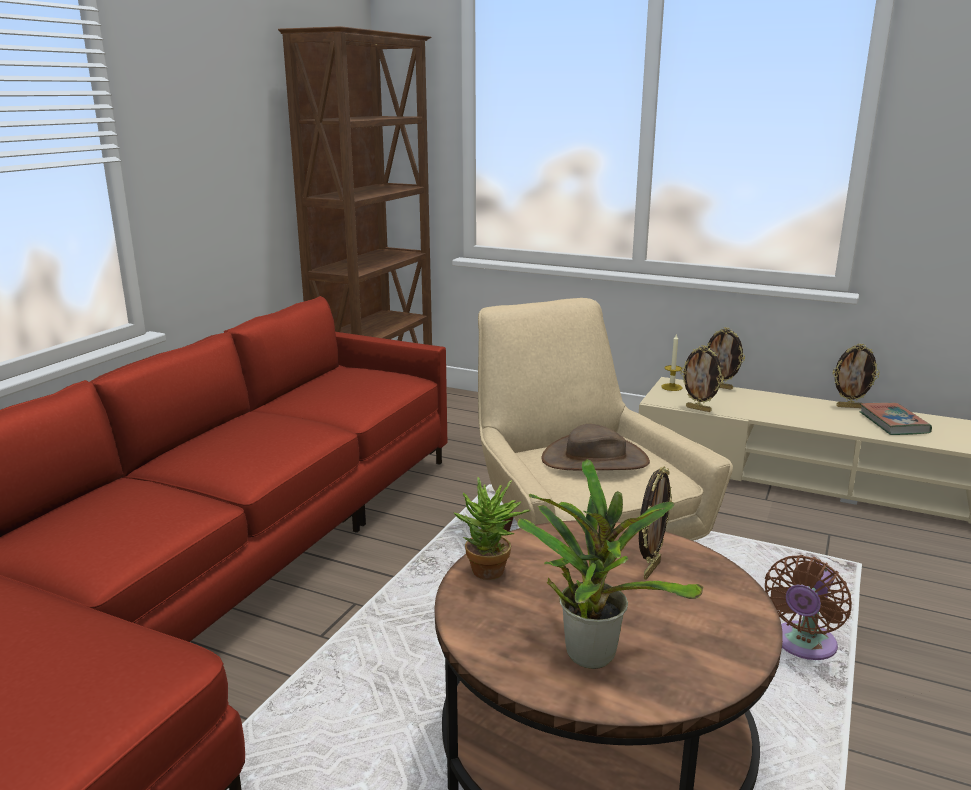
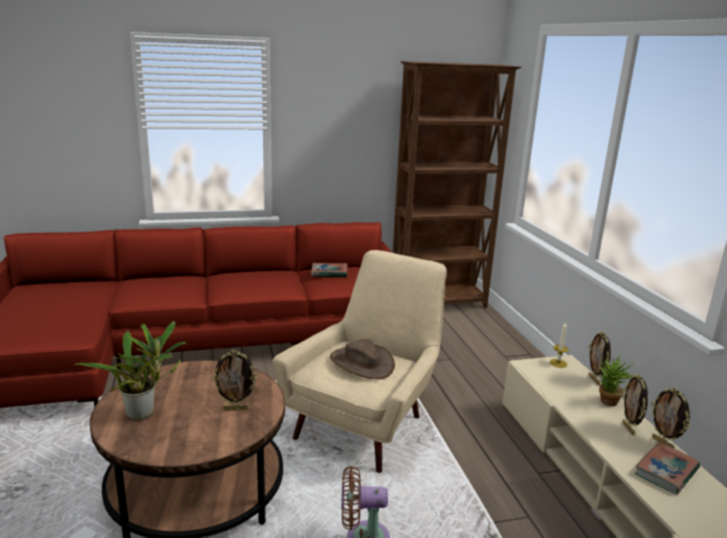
camera: 50 degrees right, 0 degrees up
(323, 390) = (329, 273): none -> book
(490, 574) = (190, 371): potted plant -> potted plant (608, 403)
(699, 409) = (537, 382): picture frame -> picture frame (629, 429)

